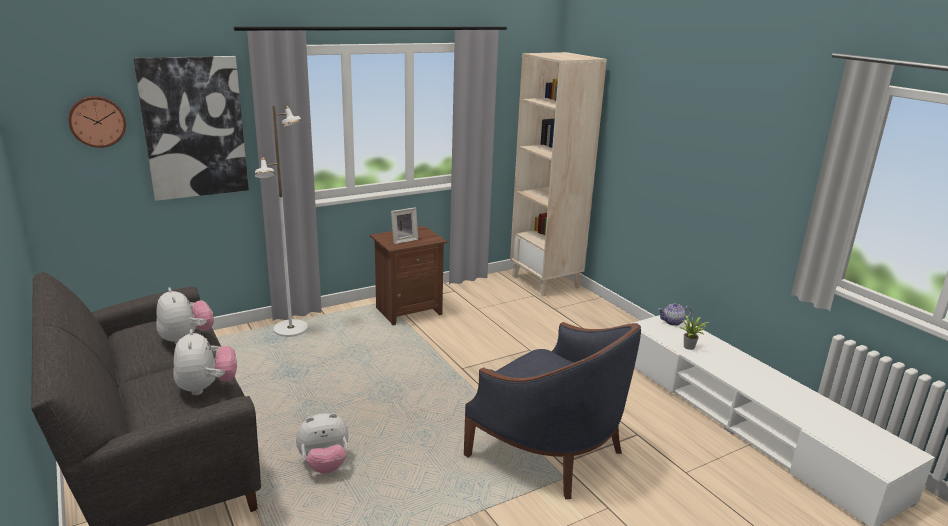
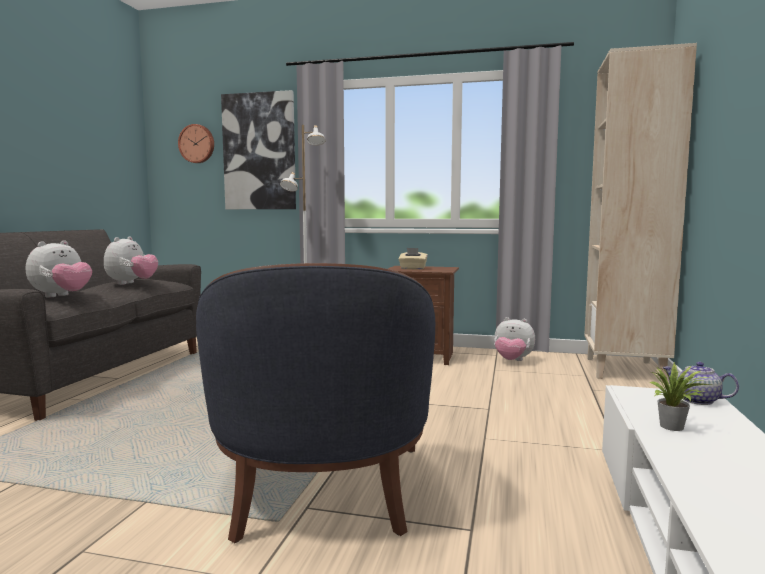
camera: 45 degrees right, 15 degrees down
(324, 465) = (134, 416): plush toy -> plush toy (512, 361)
(403, 240) = (412, 268): picture frame -> beige tissue box

